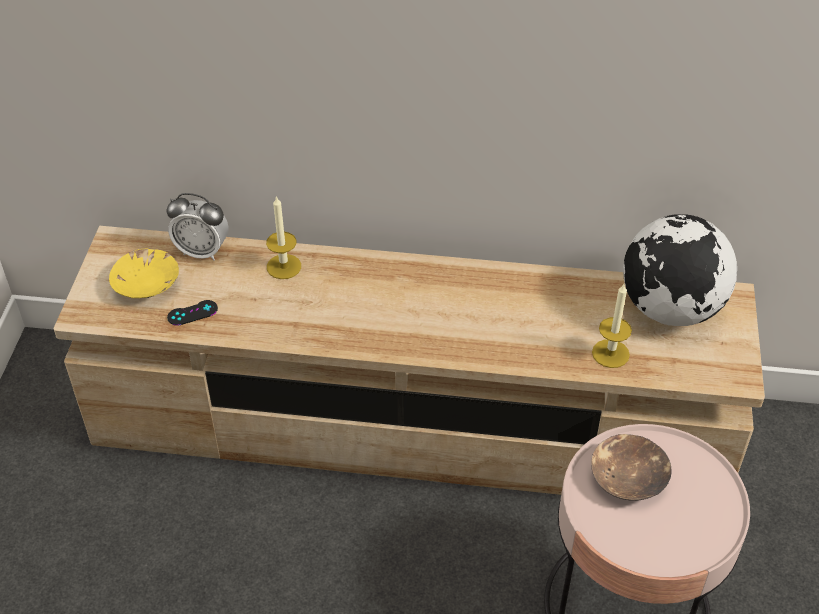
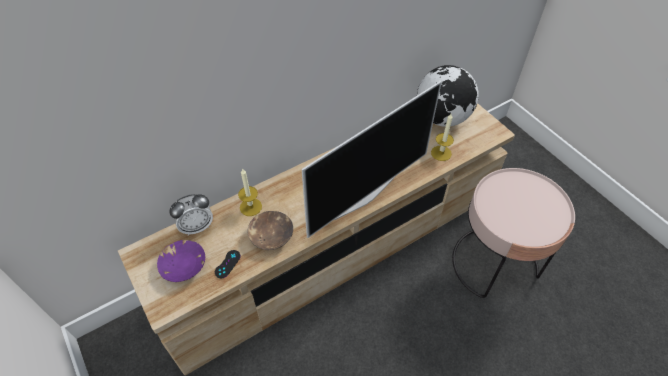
camera: 40 degrees left, 5 degrees up
(147, 284) = (184, 265): yellow bowl -> purple bowl
(435, 342) = (364, 197): none -> television
(628, 476) = (503, 203): brown bowl -> brown bowl (271, 235)

